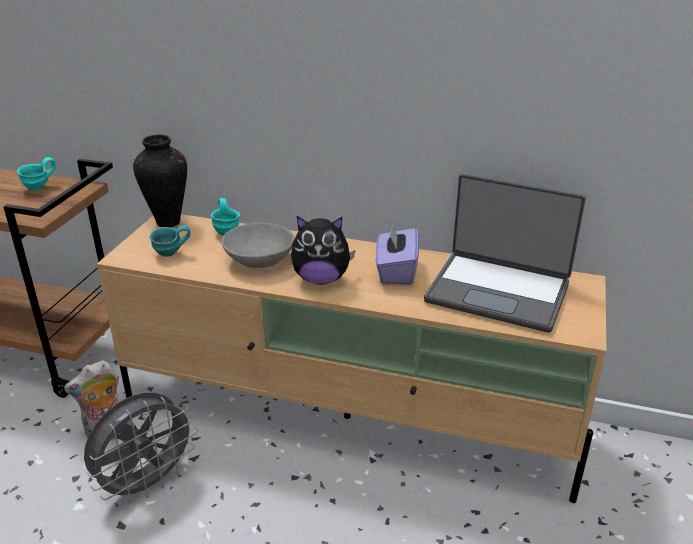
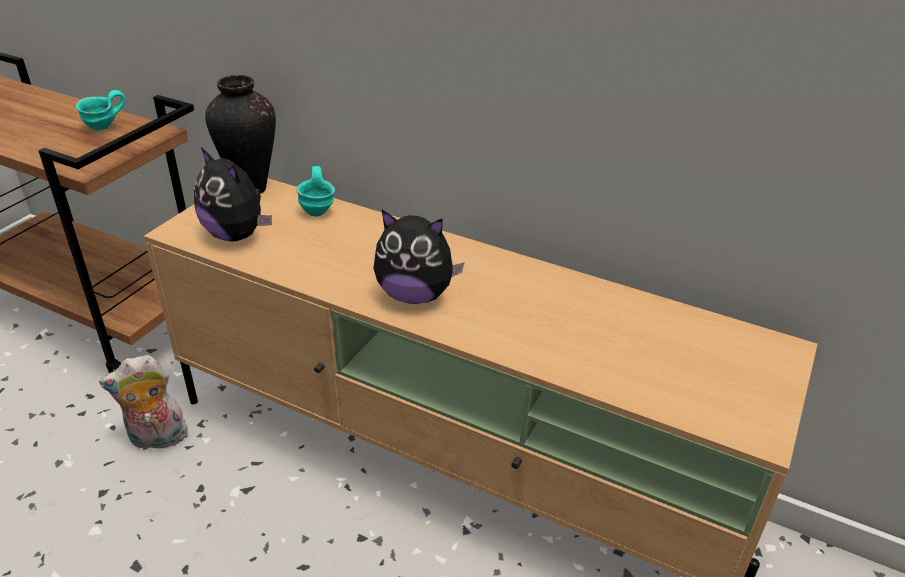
camera: 10 degrees right, 5 degrees up
(147, 483) = (182, 514): grey fan -> none
(171, 255) = (237, 235): turquoise mug -> plush toy
(259, 261) = (344, 257): grey bowl -> none
(396, 271) = (518, 297): purple tissue box -> none
(498, 291) = (653, 347): laptop -> none

